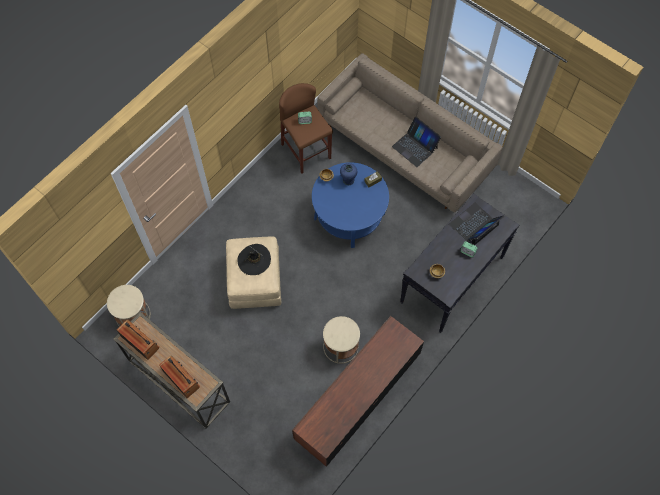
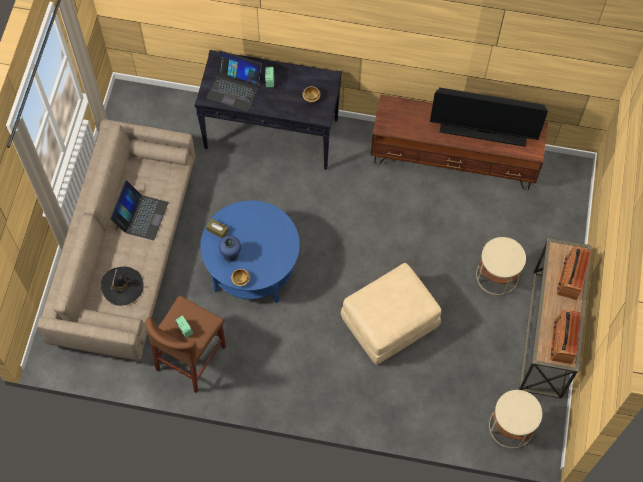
camera: 120 degrees left, 0 degrees up
(254, 260) = (387, 302): black hat -> black hat (122, 286)
(340, 347) = (410, 200): beige side table -> beige side table (497, 276)
(345, 399) = (483, 132): none -> television

